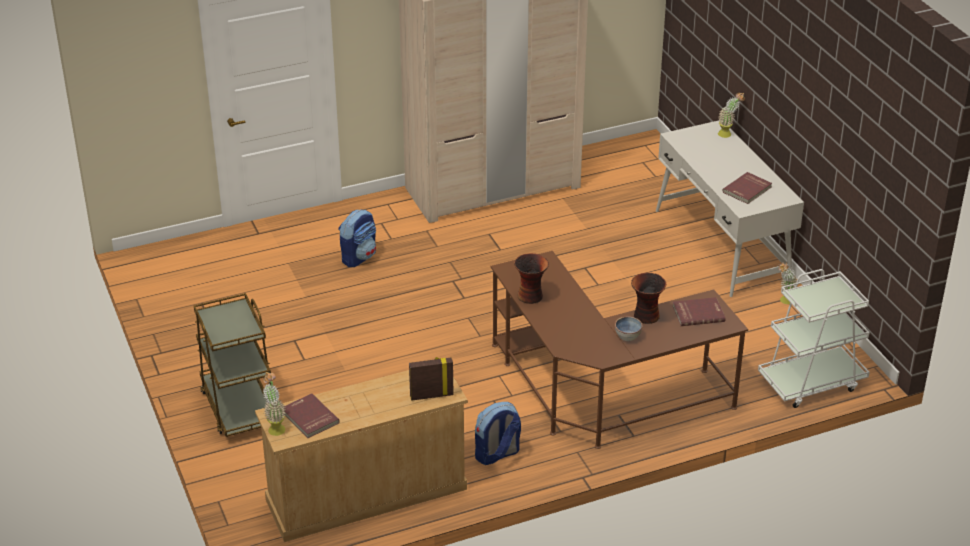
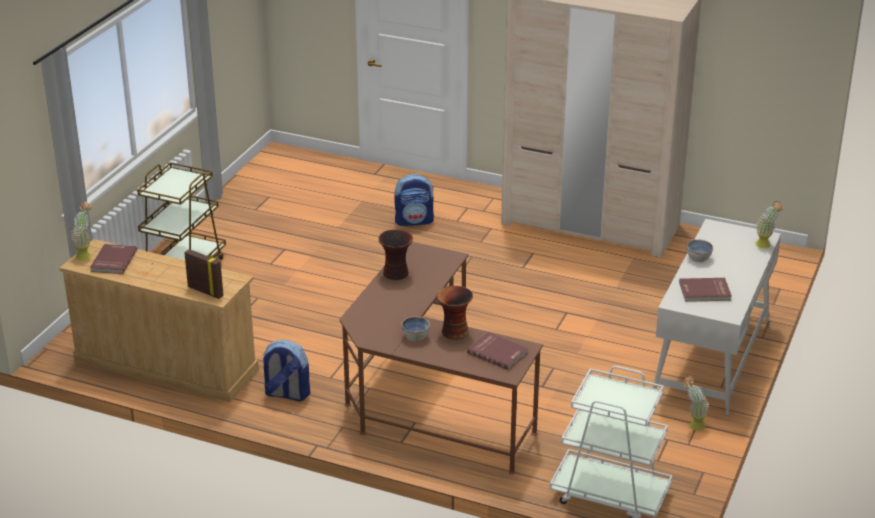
camera: 45 degrees right, 5 degrees down
(704, 166) = (698, 258): none -> bowl

